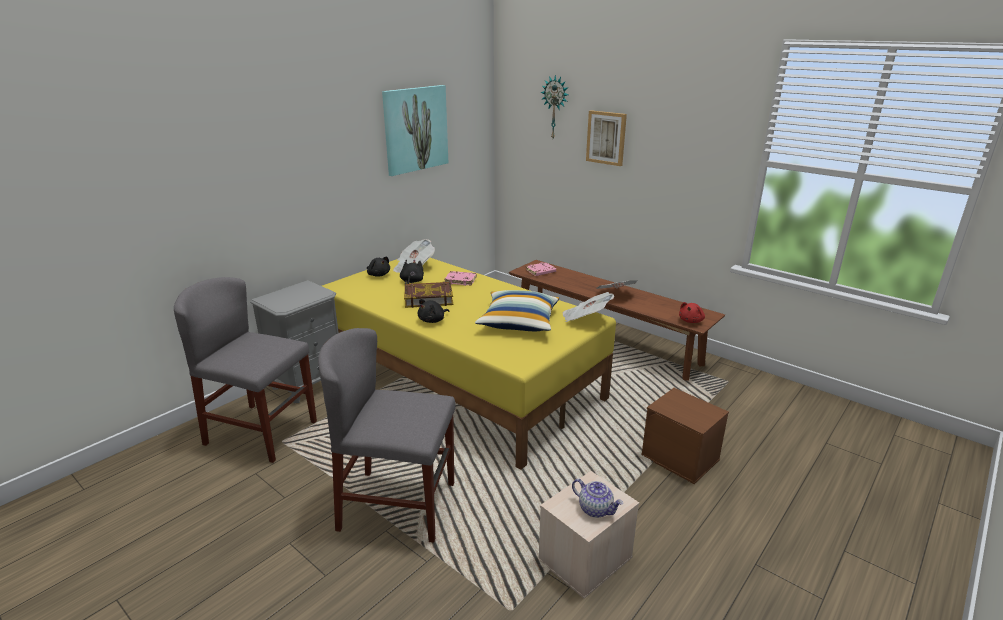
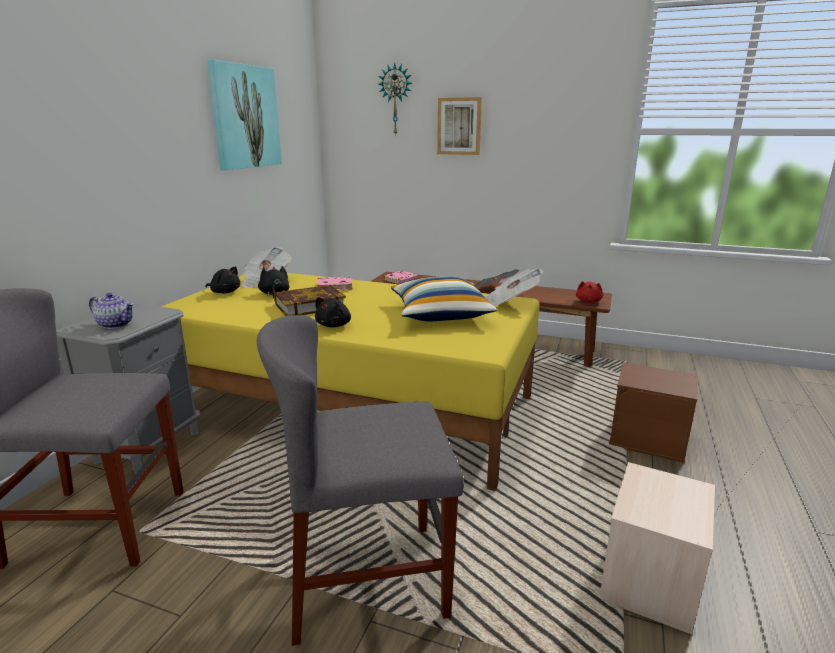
camera: 20 degrees left, 5 degrees down
(596, 509) = (679, 505): teapot -> teapot (116, 324)

